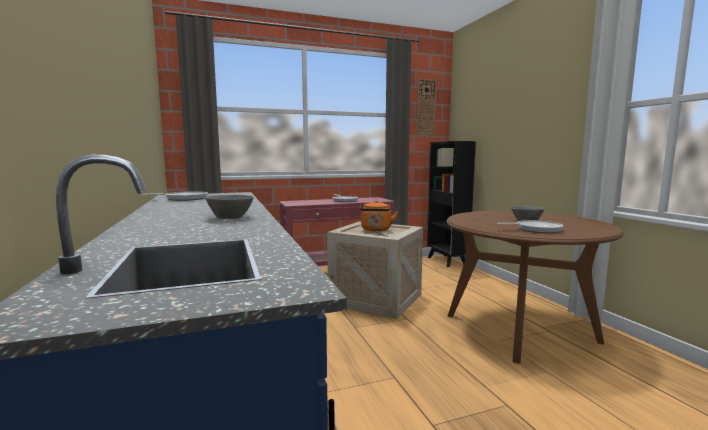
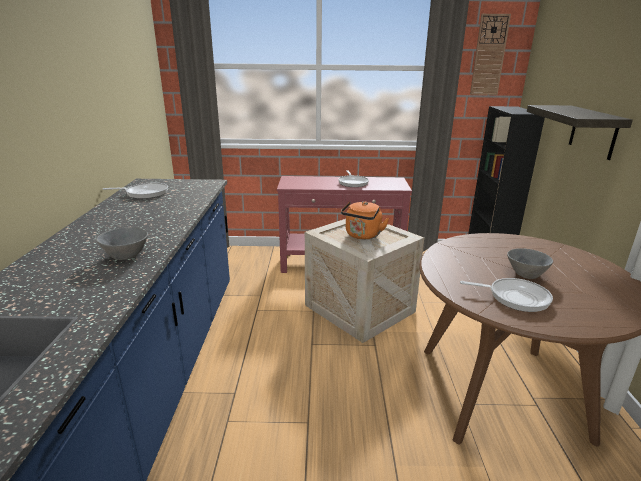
camera: 20 degrees right, 15 degrees up
(519, 141) = (593, 132): none -> shelf

